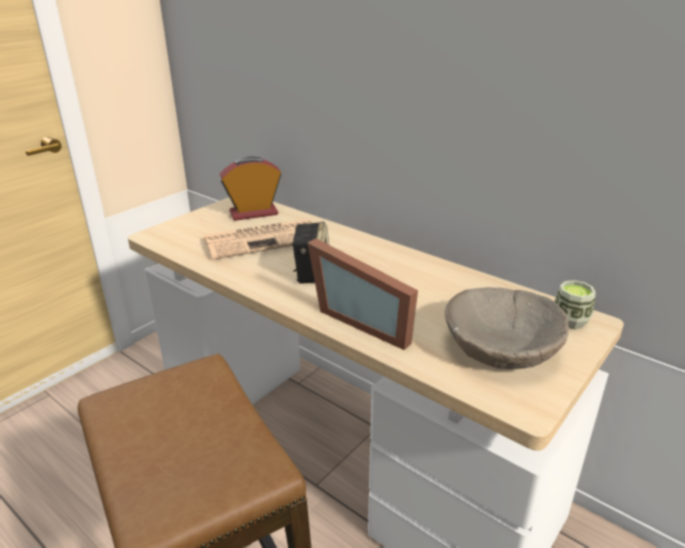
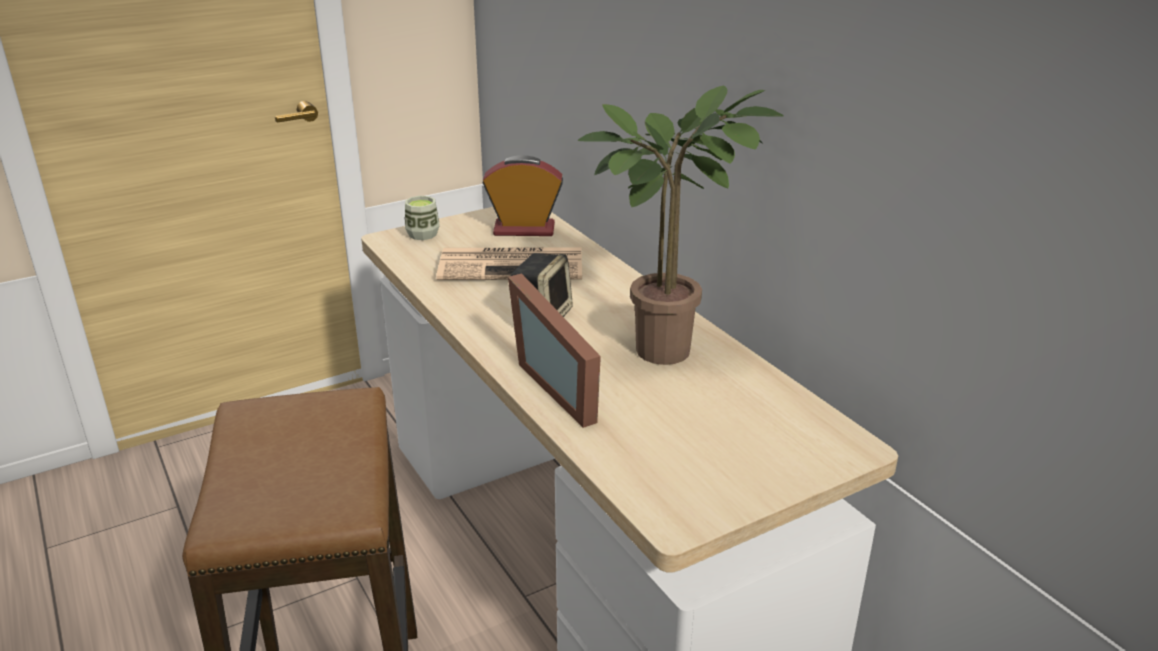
camera: 20 degrees right, 0 degrees up
(418, 276) = (669, 346): none -> potted plant
(501, 346) = (704, 449): beige bowl -> none
(570, 321) = (823, 439): cup -> cup (423, 234)

